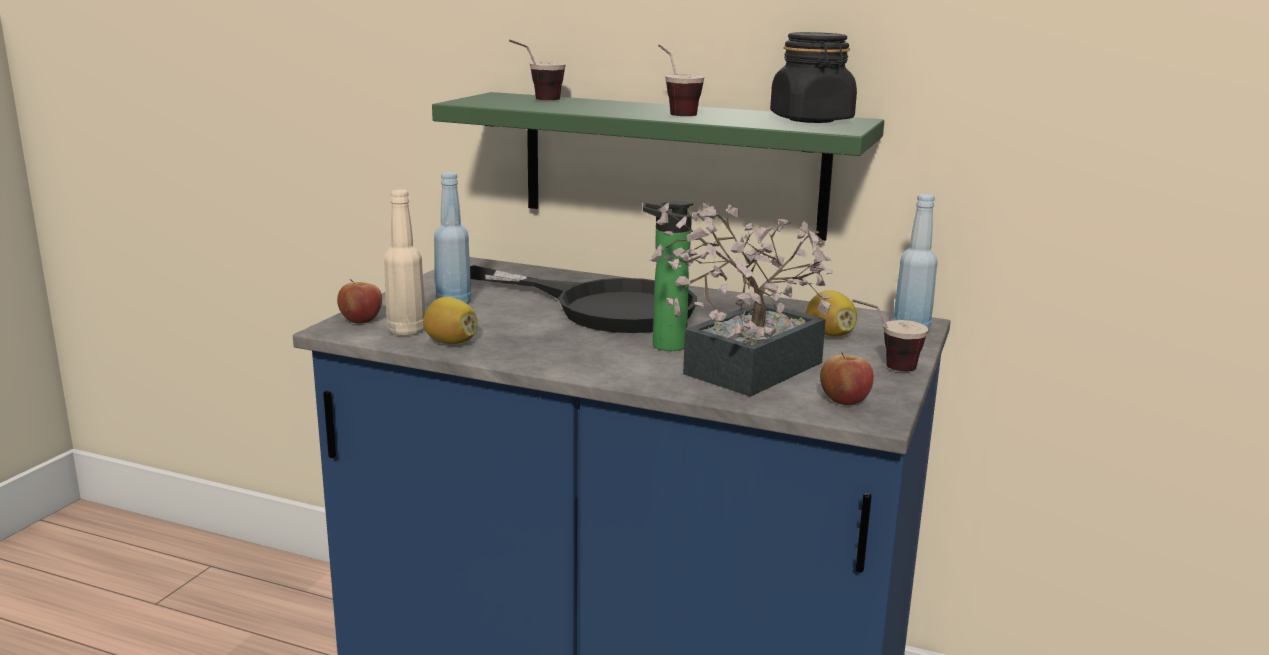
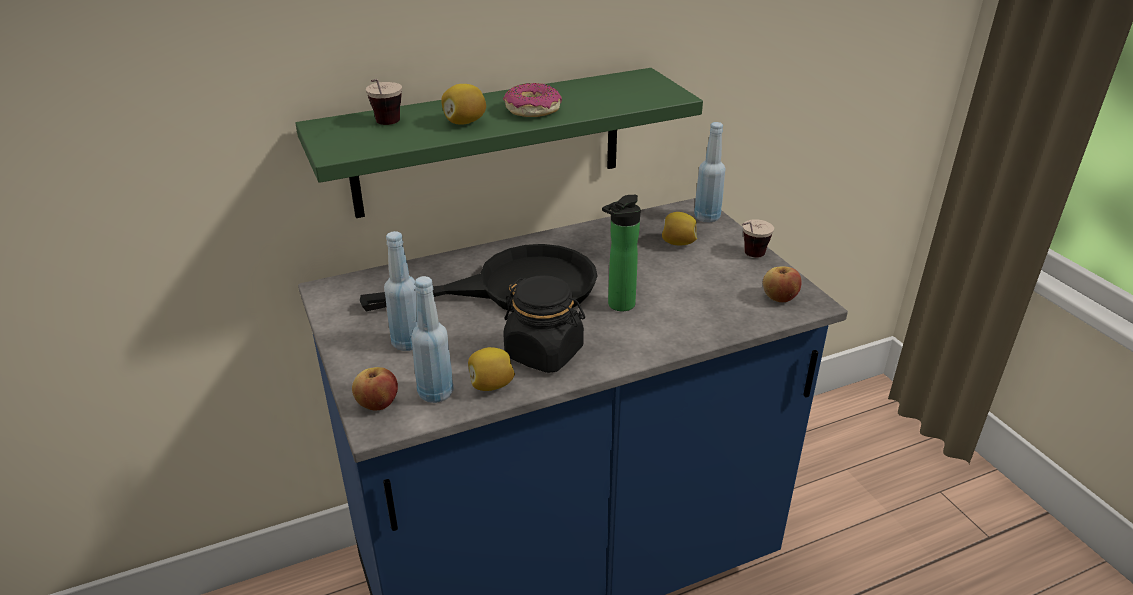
camera: 45 degrees left, 15 degrees up
(407, 331) = (436, 393): beige bottle -> blue bottle
(598, 108) = (464, 122): none -> lemon
(675, 113) = (532, 110): cup -> donut
(741, 372) = (697, 304): potted plant -> none
(811, 120) = (626, 86): black jar -> black jar (544, 352)

